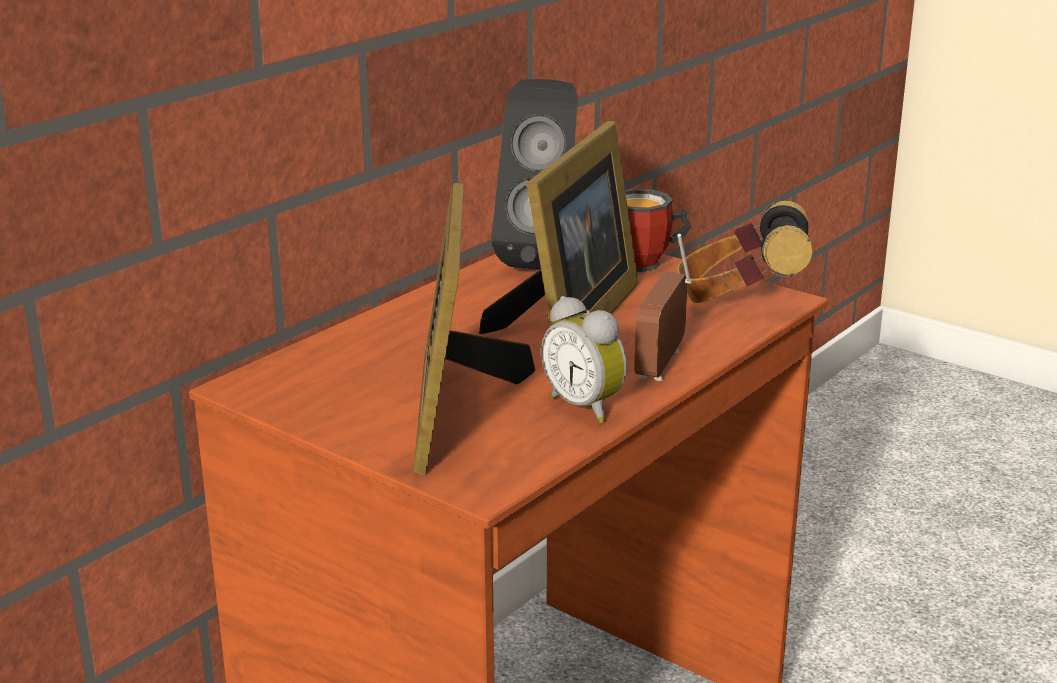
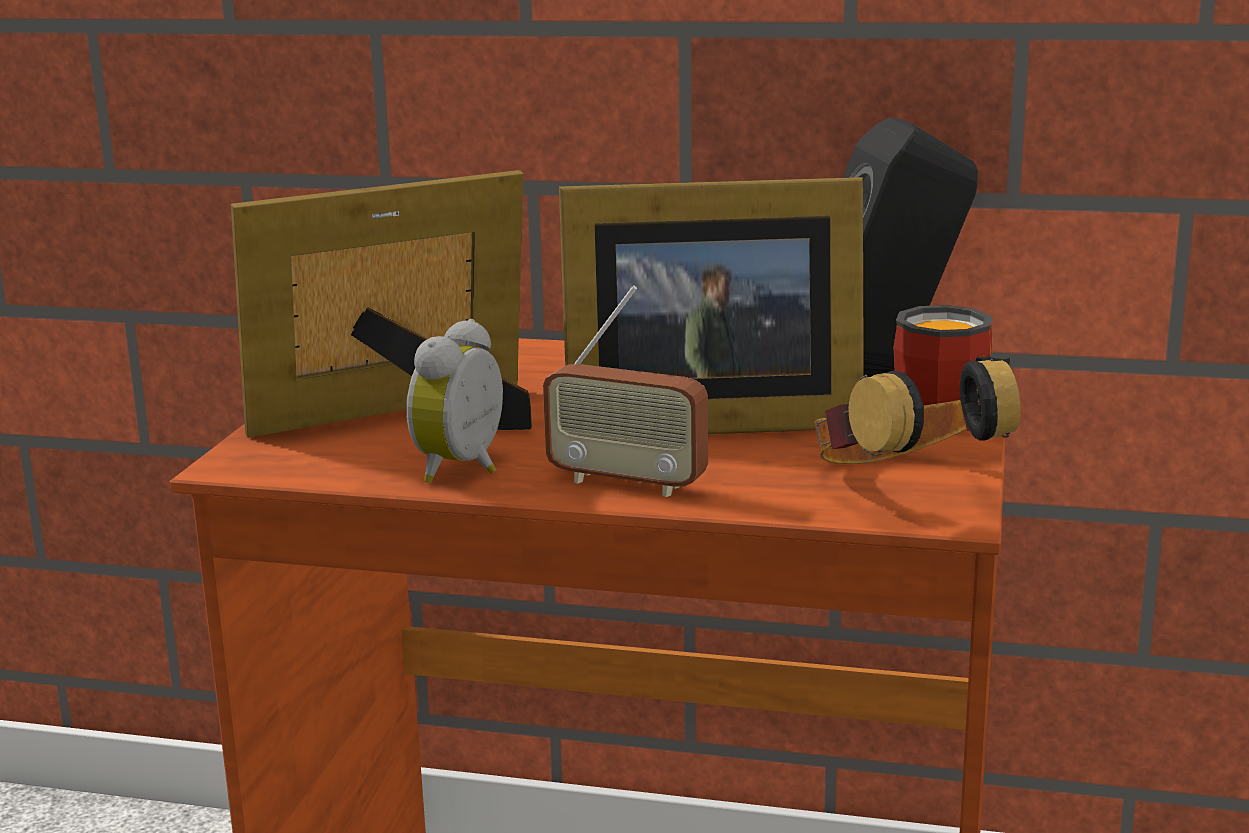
camera: 65 degrees right, 5 degrees down
(661, 364) = (627, 482): radio -> radio turned 150 degrees counterclockwise

